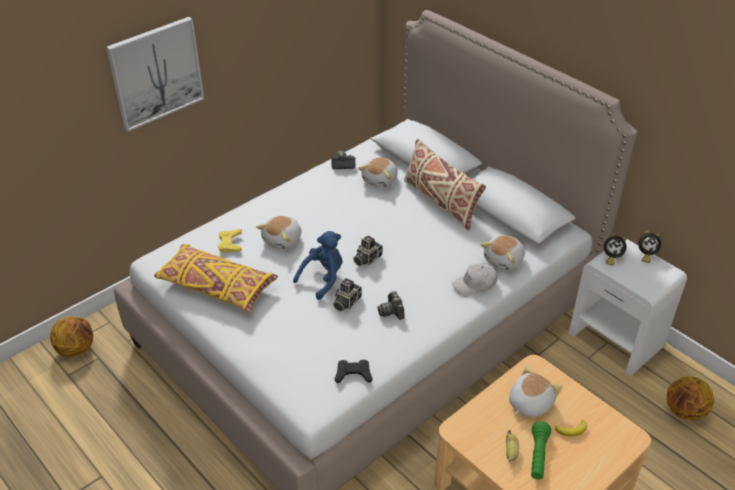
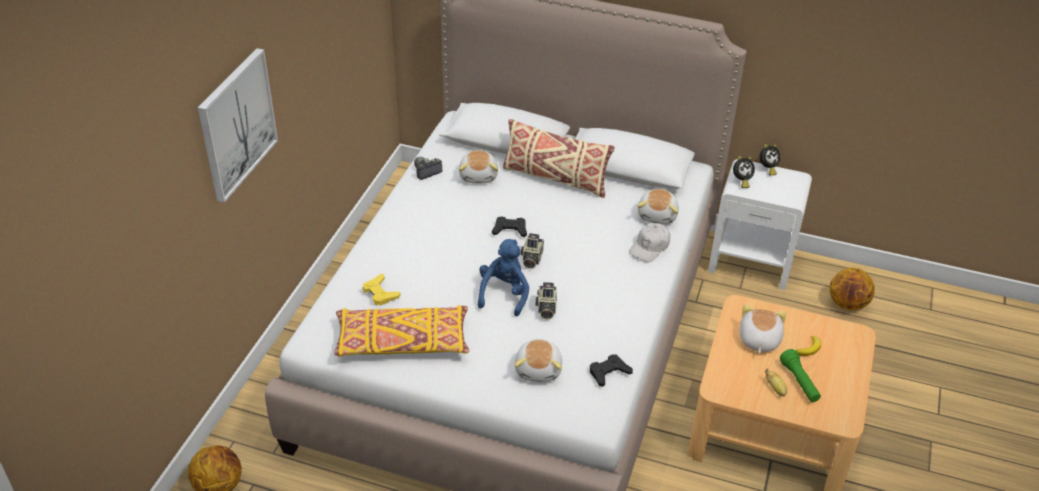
camera: 30 degrees left, 0 degrees up
(283, 240) = (432, 270): plush toy -> plush toy (539, 369)
(369, 230) = (510, 230): none -> black game controller
(392, 311) = (596, 301): camera -> none

